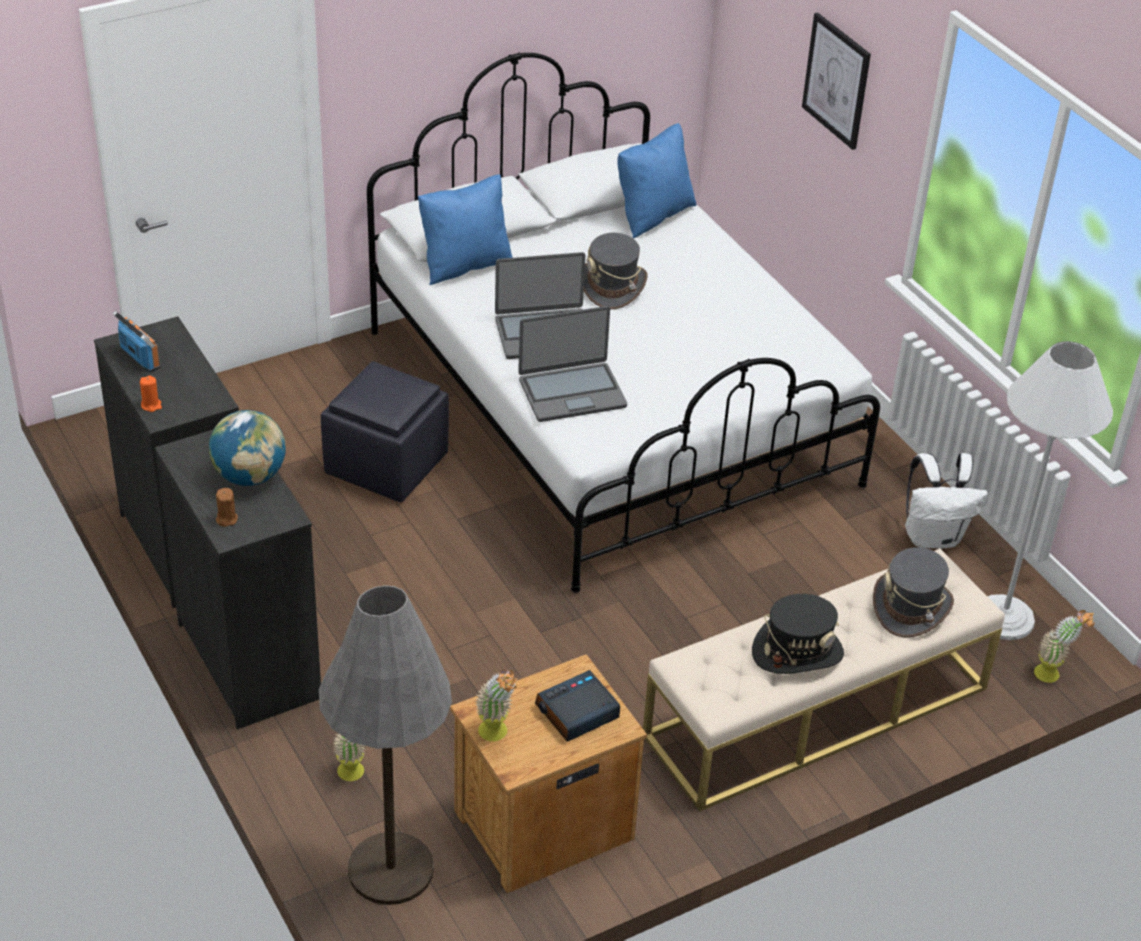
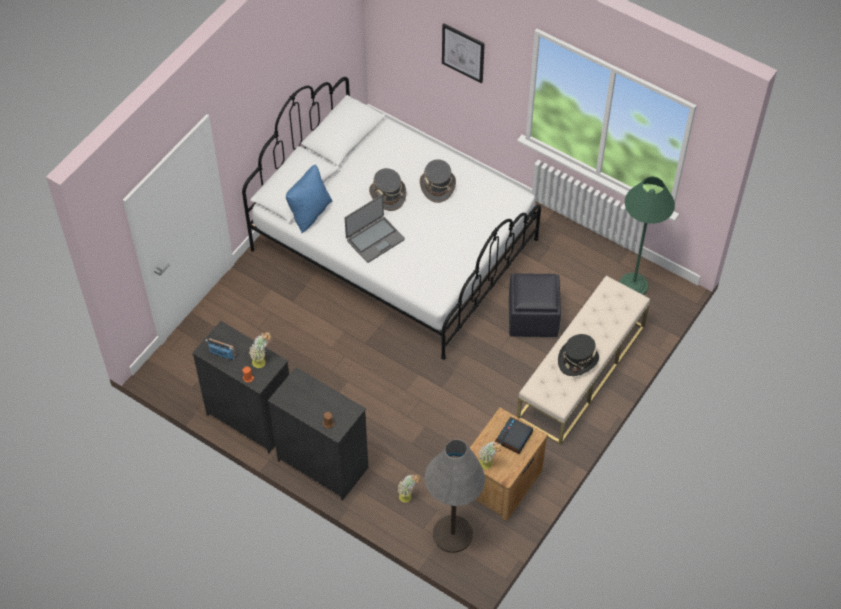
camera: 25 degrees left, 15 degrees up
(250, 476) = (321, 396): globe -> none
(386, 463) = (311, 327): black ottoman -> black ottoman (532, 317)
(571, 392) = (409, 269): laptop -> none
(653, 215) = (379, 139): blue pillow -> none
(911, 607) = (611, 314): grey hat -> grey hat (437, 186)
(933, 537) = (581, 254): white backpack -> none
(1004, 618) = (633, 285): white floor lamp -> green floor lamp
(1053, 674) = (668, 306): potted plant -> potted plant (262, 361)

